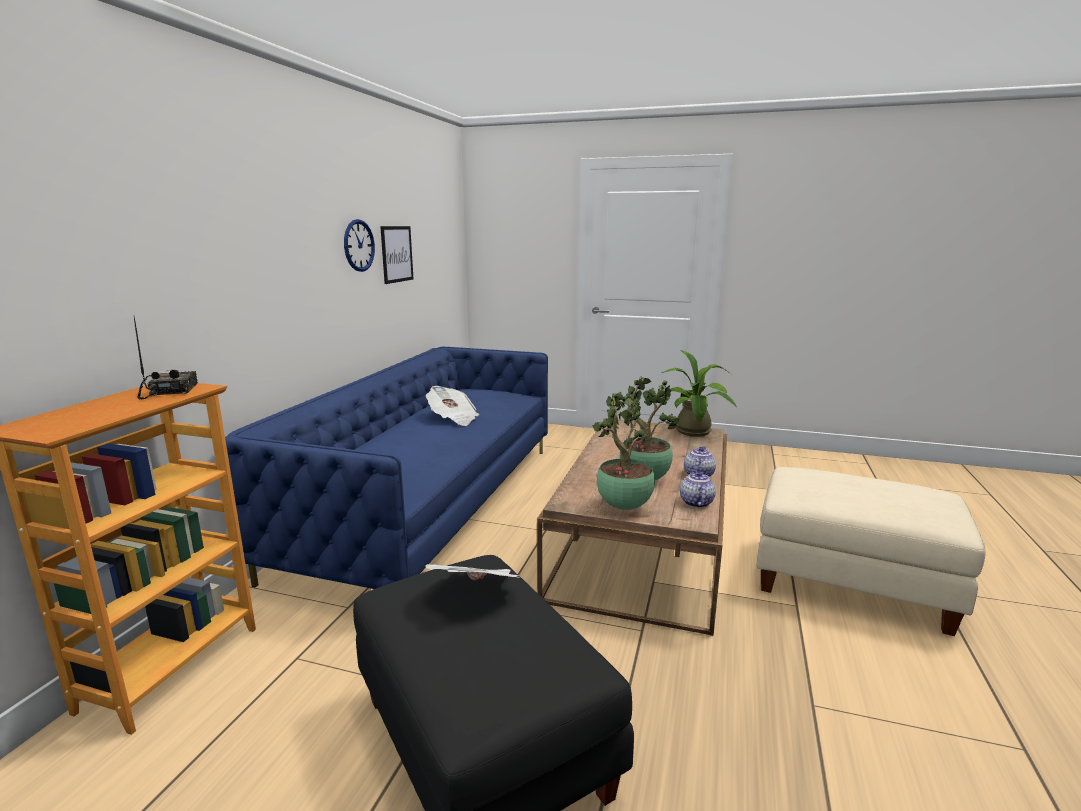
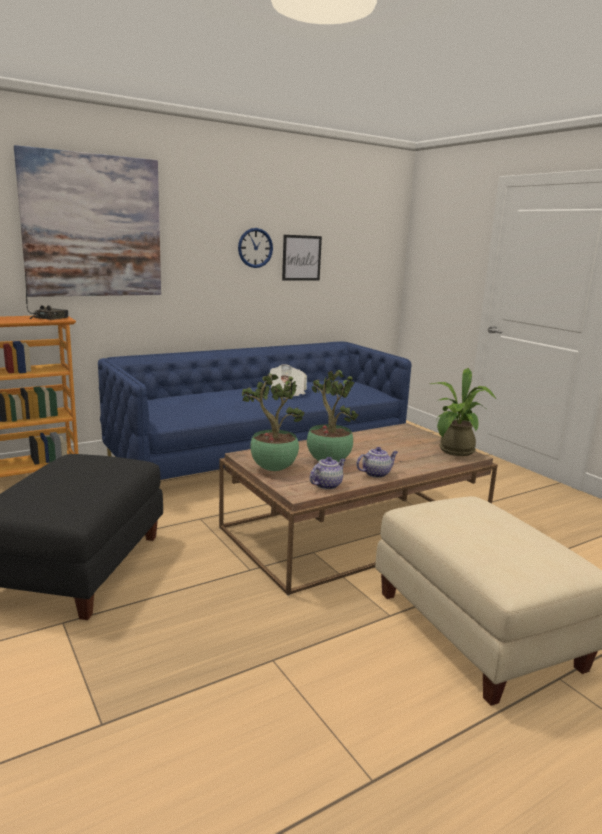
camera: 40 degrees right, 0 degrees up
(182, 228) = (93, 226): none -> picture
(477, 593) = (99, 469): newspaper -> none

